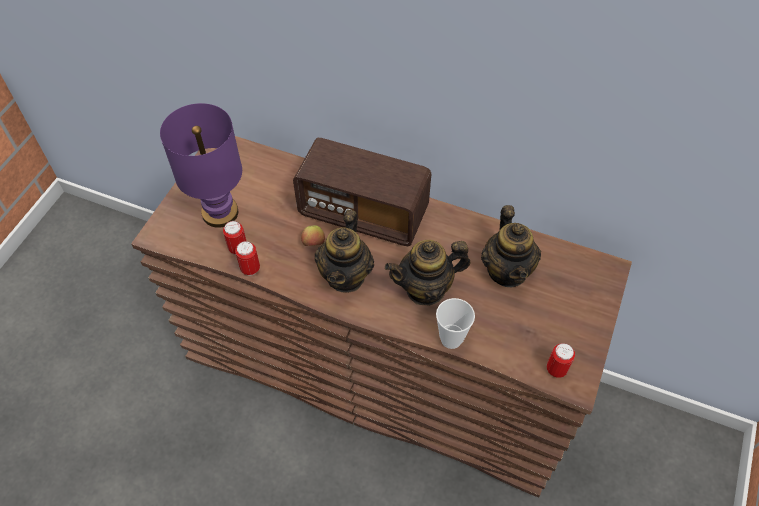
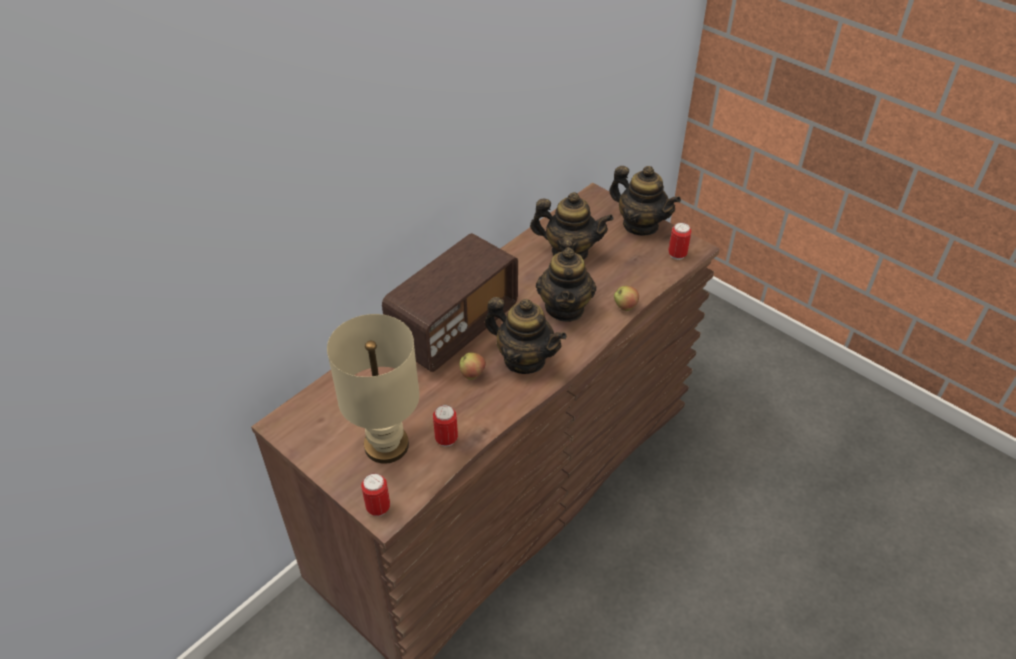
camera: 70 degrees left, 10 degrees down
(219, 212) = (385, 445): purple table lamp -> beige table lamp
(250, 269) = (479, 434): can -> can (378, 508)
(451, 339) = (625, 307): cup -> apple
(585, 323) = (640, 225): none -> teapot

